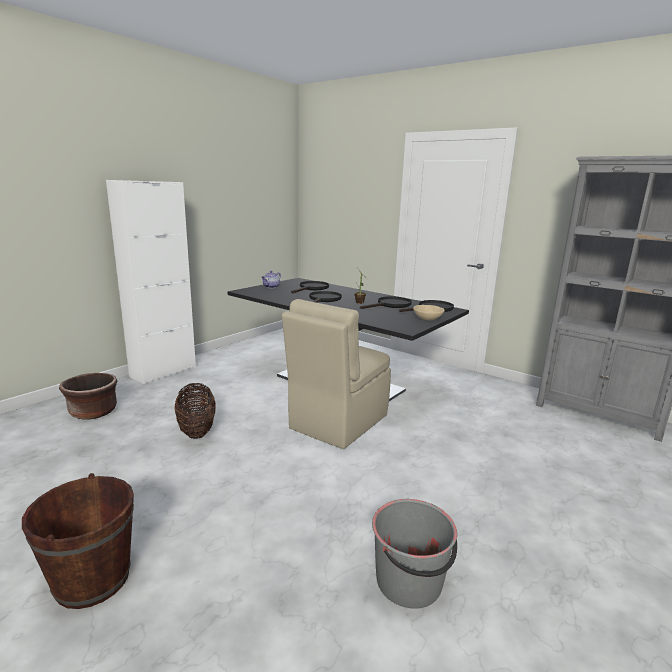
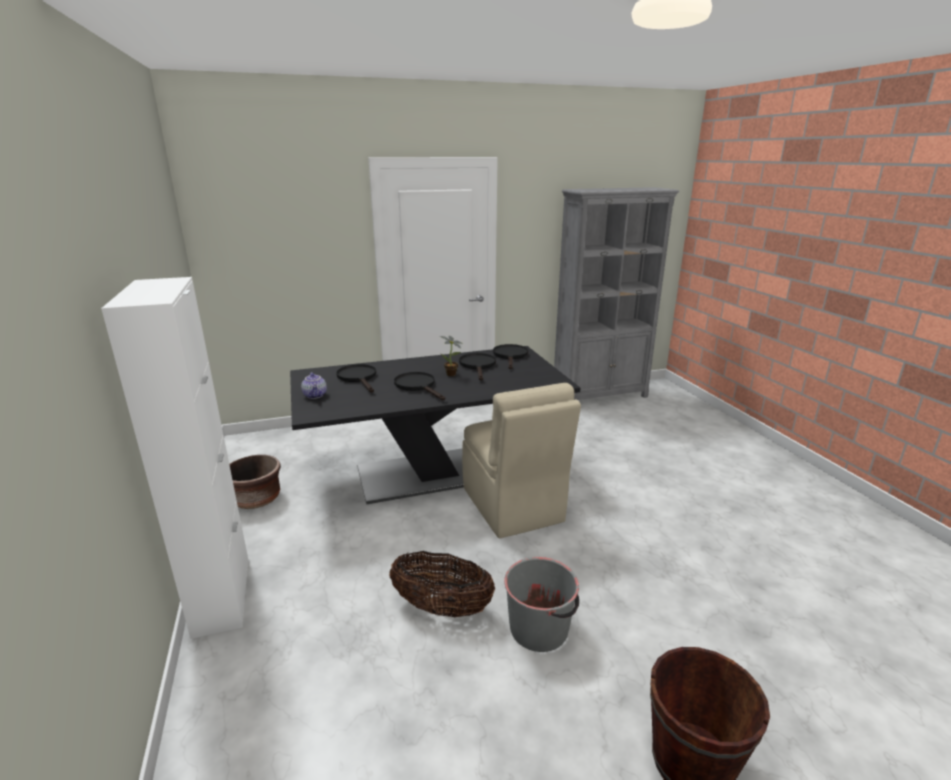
camera: 55 degrees left, 5 degrees up
(93, 412) = (282, 707): brown planter -> brown planter (256, 499)
(409, 582) = (751, 561): grey bucket -> grey bucket (539, 629)
(427, 319) = (538, 367): beige bowl -> none

